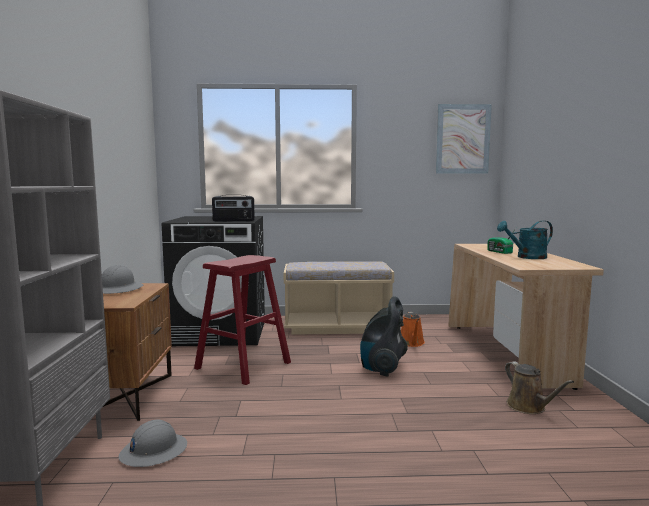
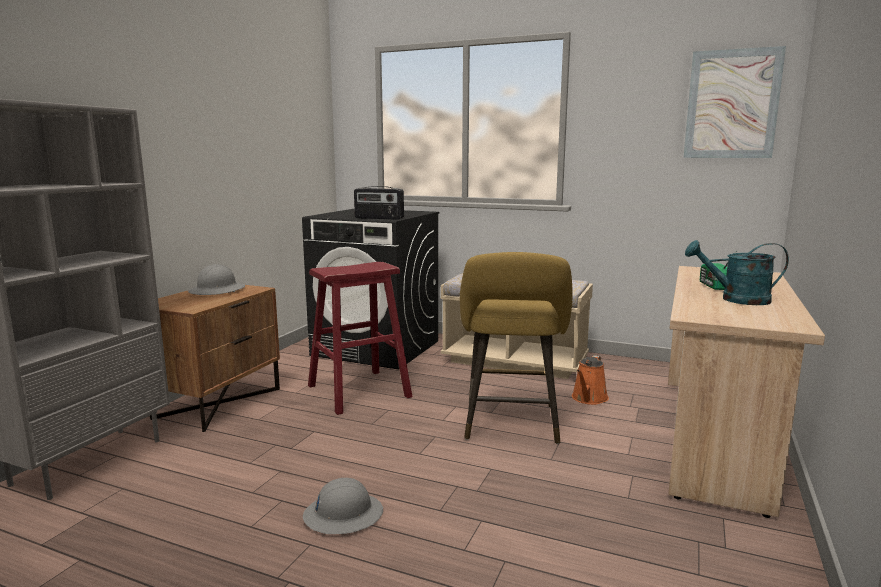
camera: 25 degrees right, 5 degrees up
(153, 451) = (183, 467): grey hard hat -> grey hard hat (343, 515)
(382, 368) = (511, 425): vacuum cleaner -> yellow stool
(529, 407) = (654, 525): brown watering can -> none

